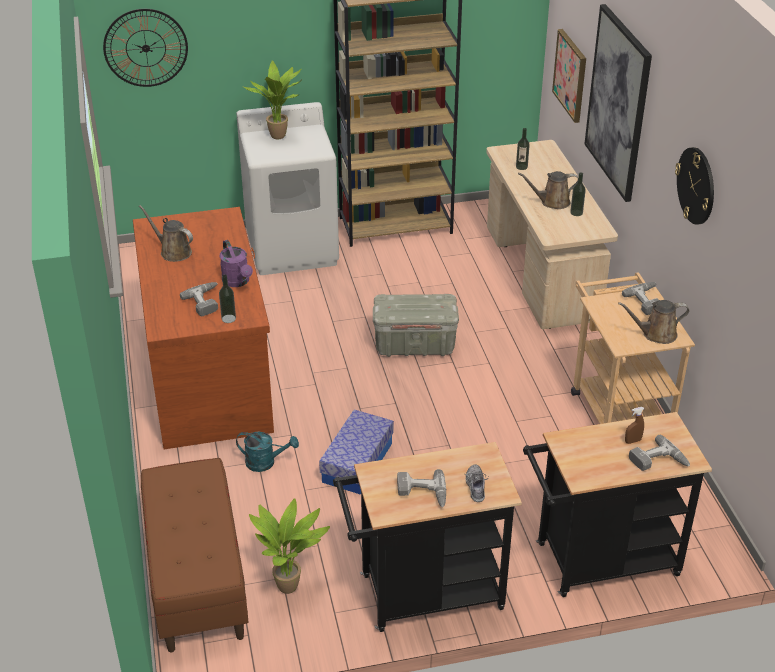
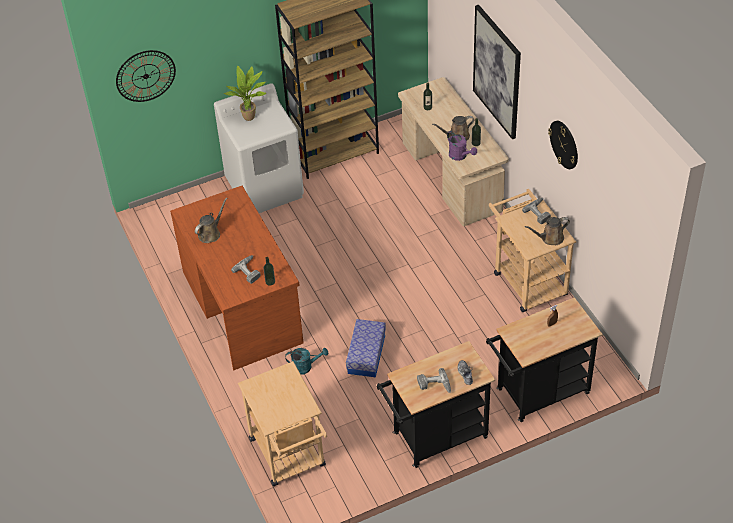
camera: 10 degrees left, 10 degrees up
(173, 251) = (211, 233): brown watering can -> brown watering can turned 105 degrees clockwise
(196, 580) = (290, 457): brown bench -> beige cart
(238, 282) = (265, 250): purple watering can -> purple watering can (460, 156)
(291, 586) = (351, 449): potted plant -> none
(414, 345) = (378, 255): grey storage box -> none
(570, 75) = (454, 38): picture -> none
(658, 462) = (570, 335): power drill -> none

